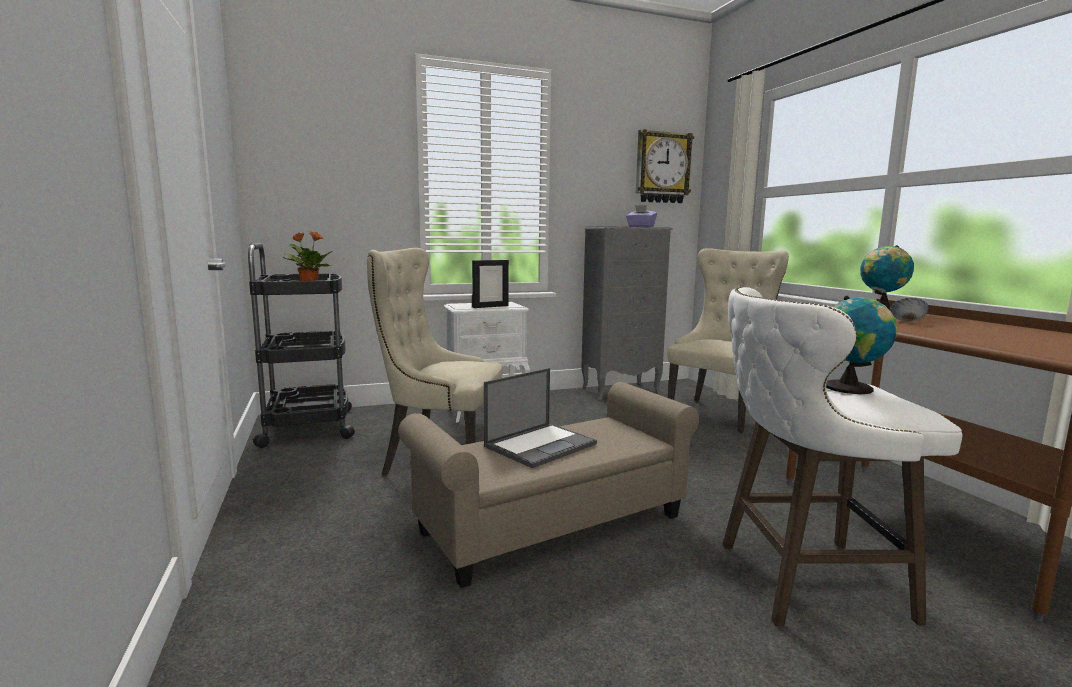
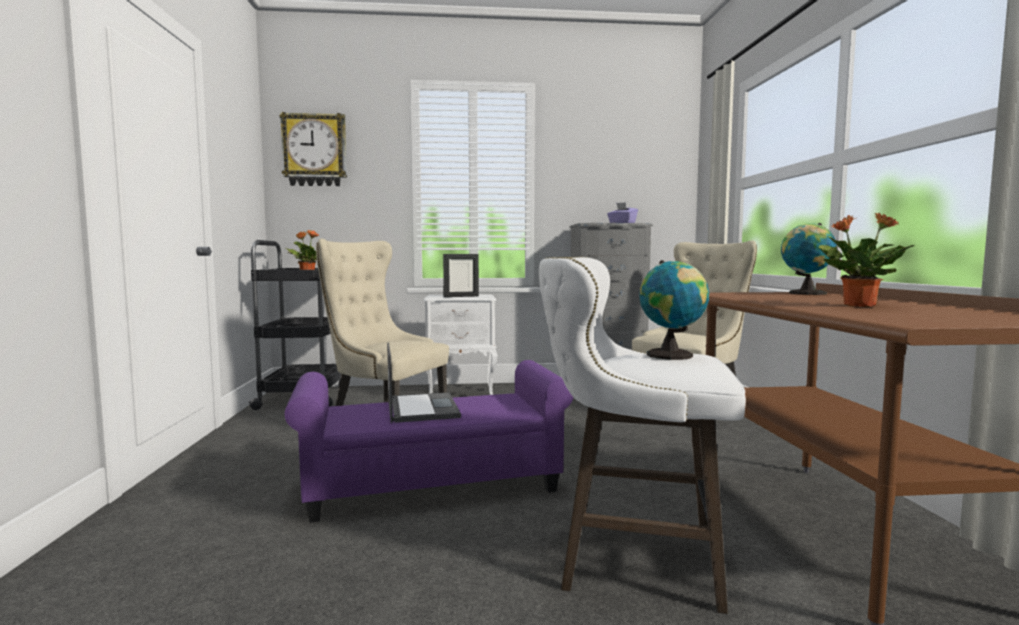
camera: 15 degrees right, 5 degrees down
(541, 445) = (421, 408): laptop -> laptop turned 75 degrees counterclockwise
(553, 524) = (433, 485): beige ottoman -> purple ottoman
(662, 168) = (652, 167): wall clock -> wall clock (315, 150)
(907, 321) = (801, 299): bowl -> none
(982, 332) = (858, 305): none -> potted plant

